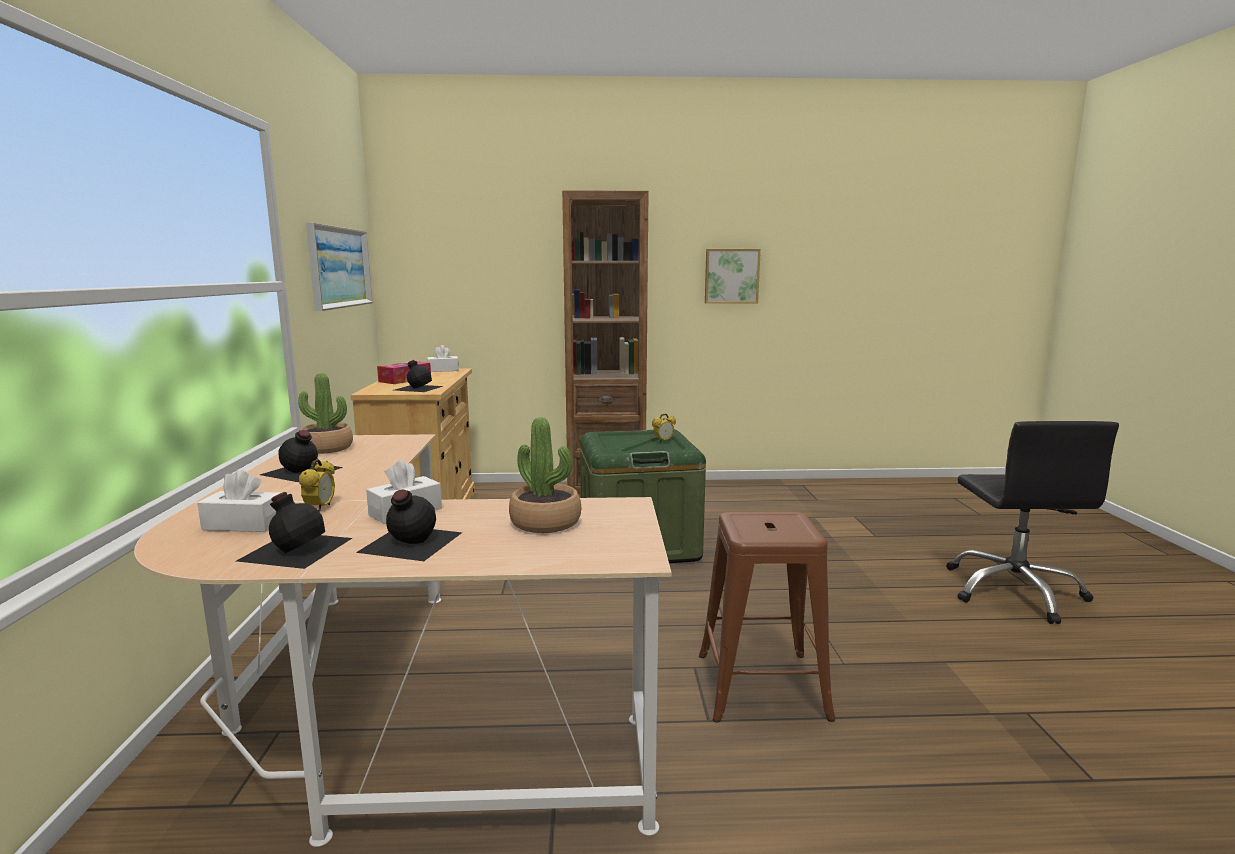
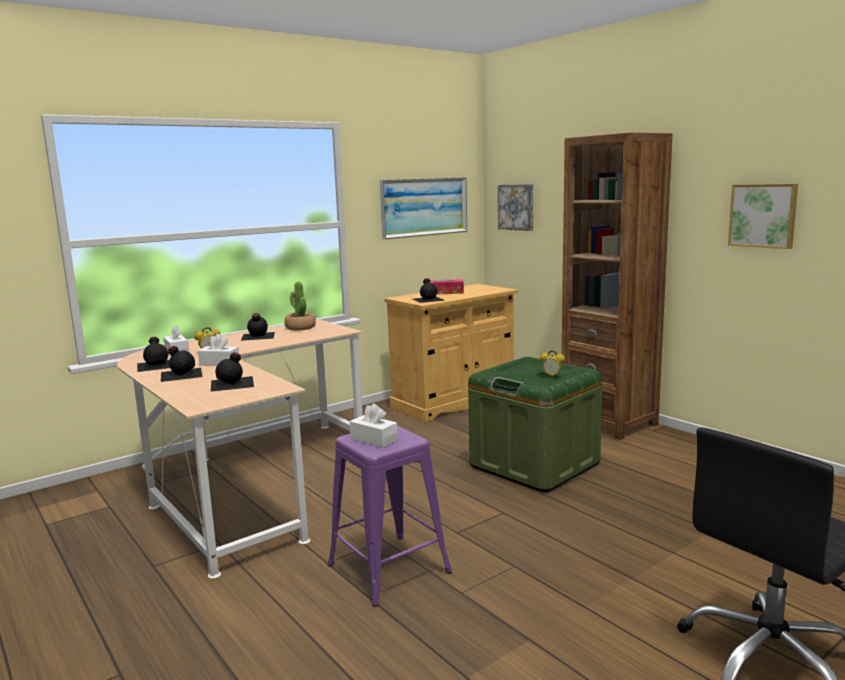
camera: 55 degrees right, 0 degrees up
(434, 272) = (517, 207): none -> picture
(443, 370) = (494, 288): white tissue box -> white tissue box (374, 439)
(545, 522) = (233, 383): potted plant -> black bottle
(761, 685) = (388, 568): brown stool -> purple stool

